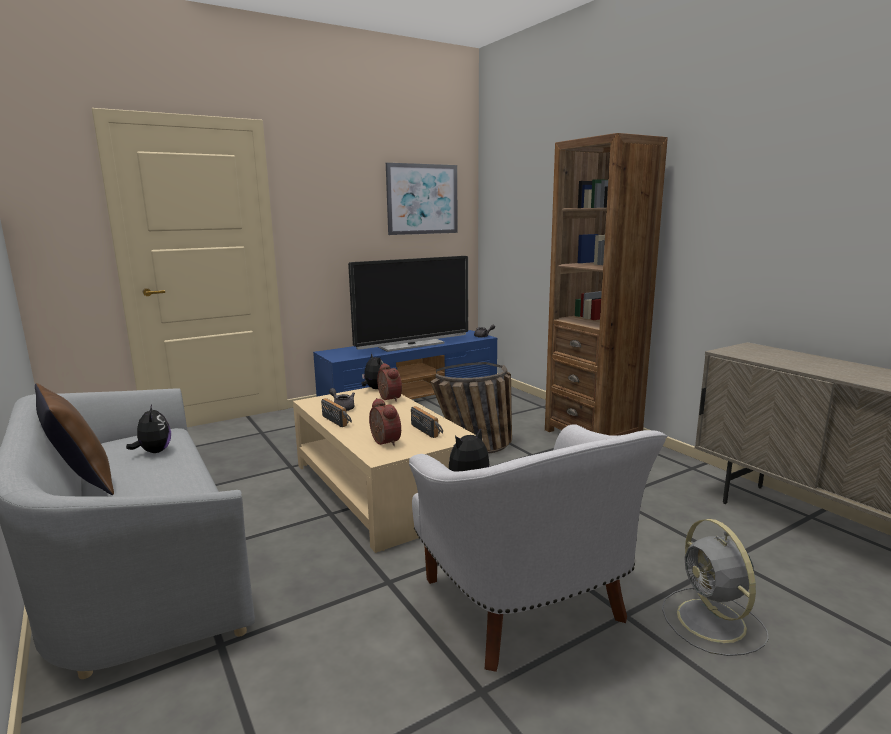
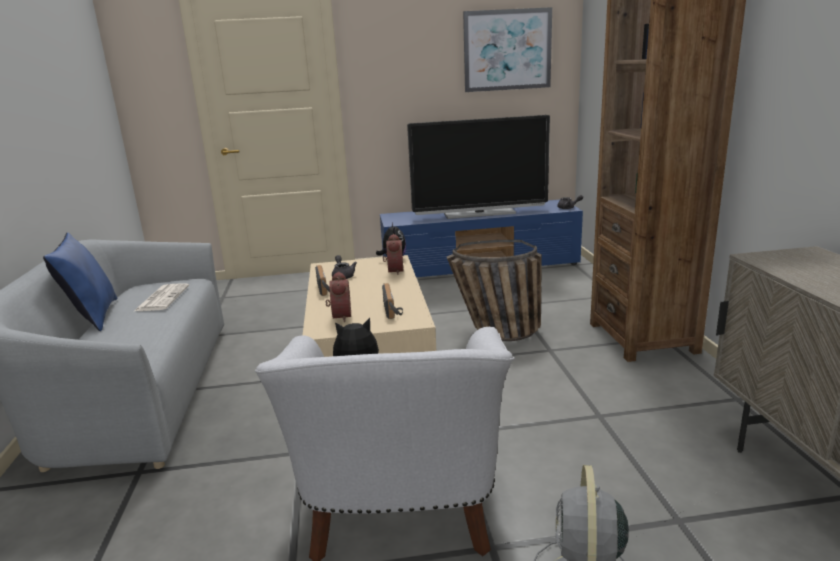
camera: 25 degrees right, 5 degrees up
(81, 482) = (93, 317): brown pillow -> blue pillow
(154, 452) = (162, 298): plush toy -> newspaper

